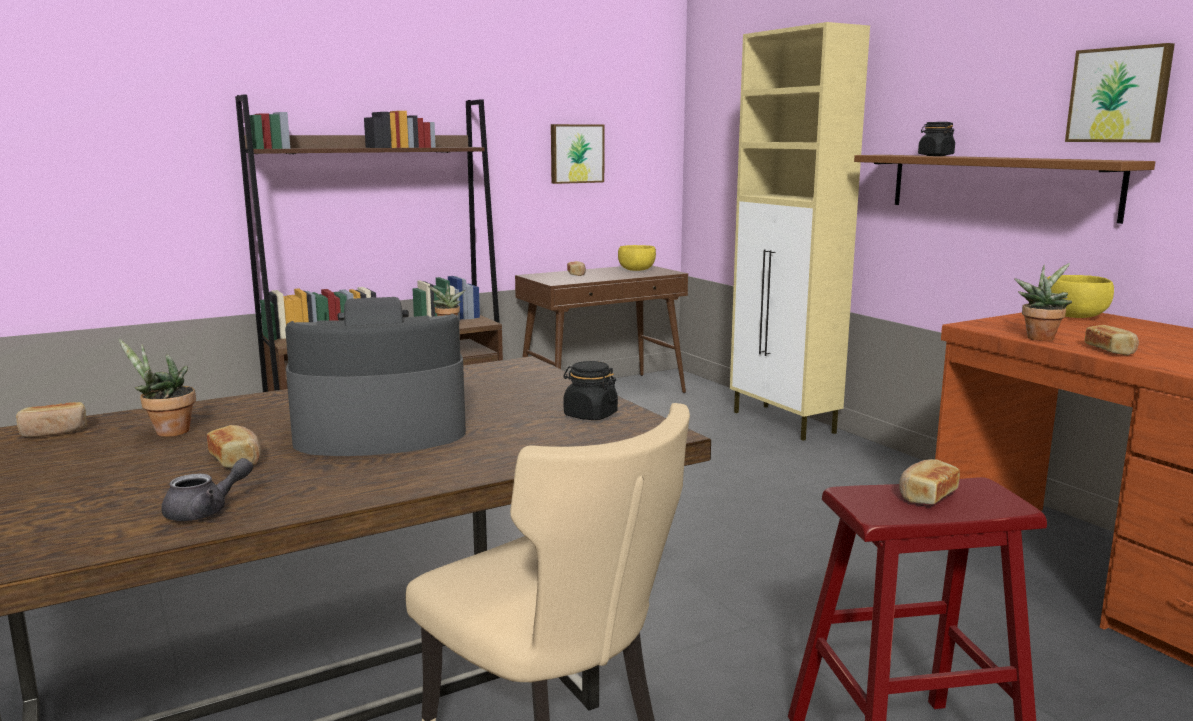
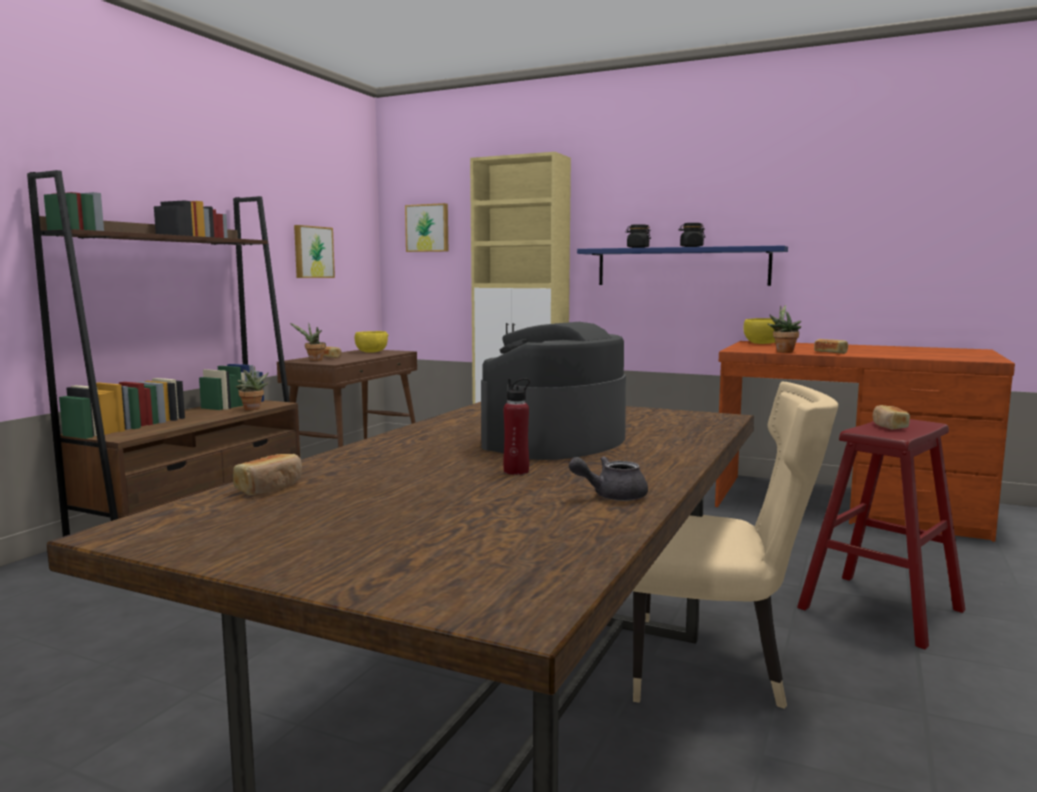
camera: 35 degrees left, 5 degrees down
(167, 432) = (385, 469): potted plant -> potted plant (314, 360)
(206, 511) = (611, 496): grey teapot -> grey teapot turned 120 degrees counterclockwise
(237, 460) = (516, 471): bread -> red bottle
(590, 415) = (653, 415): black jar -> black jar (691, 247)
(998, 185) = (681, 266): brown shelf -> blue shelf
(1120, 95) = (761, 207): picture -> picture (428, 228)

